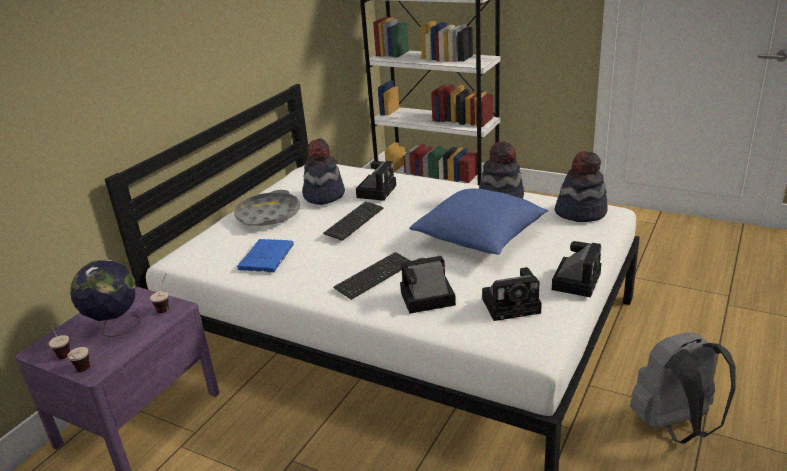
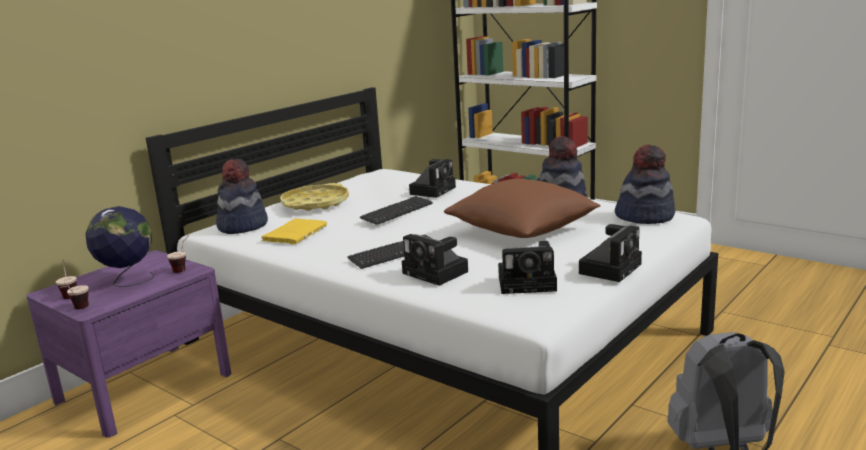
camera: 10 degrees right, 10 degrees down
(267, 257) = (296, 233): blue book -> yellow book
(268, 215) = (315, 204): grey tray -> yellow tray
(323, 195) = (377, 191): hat -> hat (242, 226)
(425, 299) = (437, 273): camera -> camera turned 135 degrees counterclockwise
(480, 239) = (522, 231): blue pillow -> brown pillow

